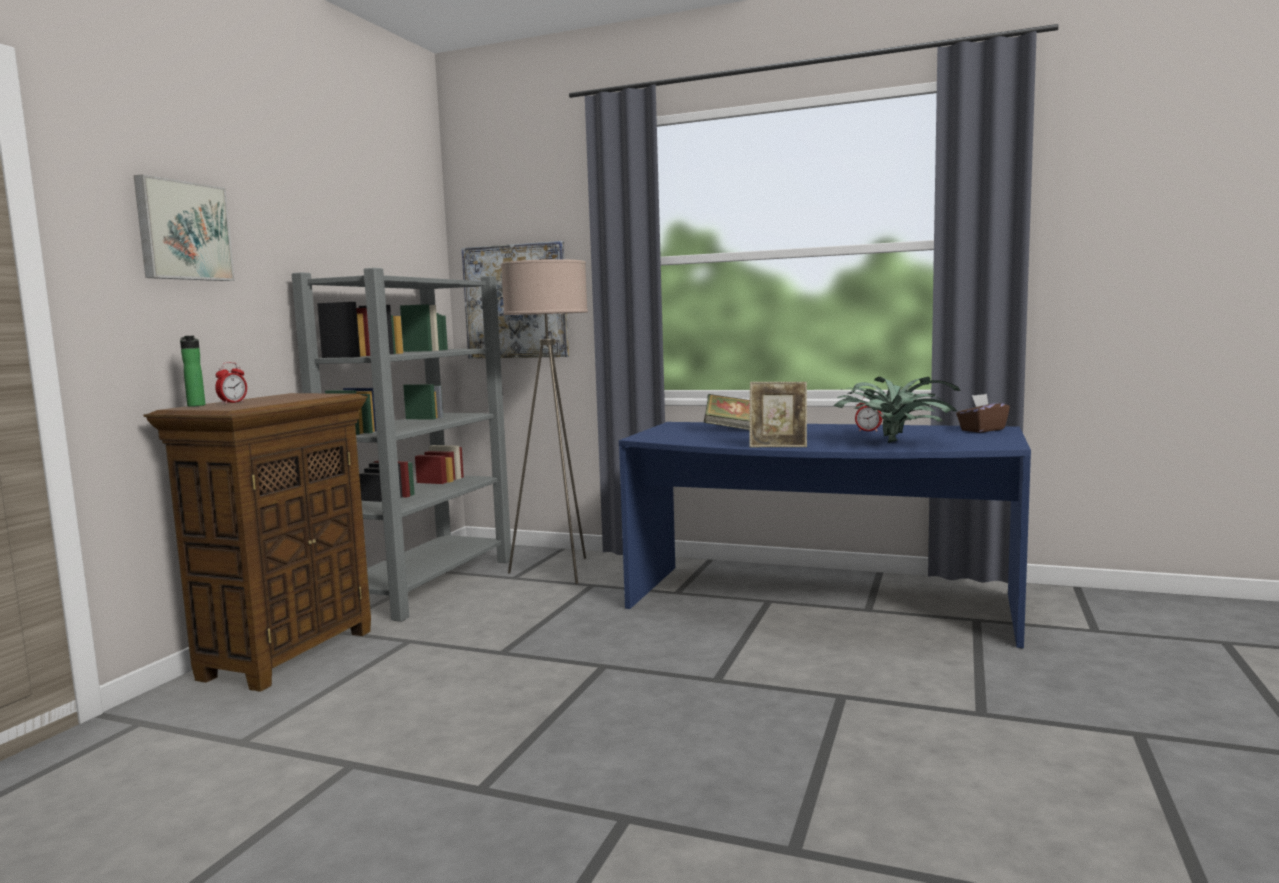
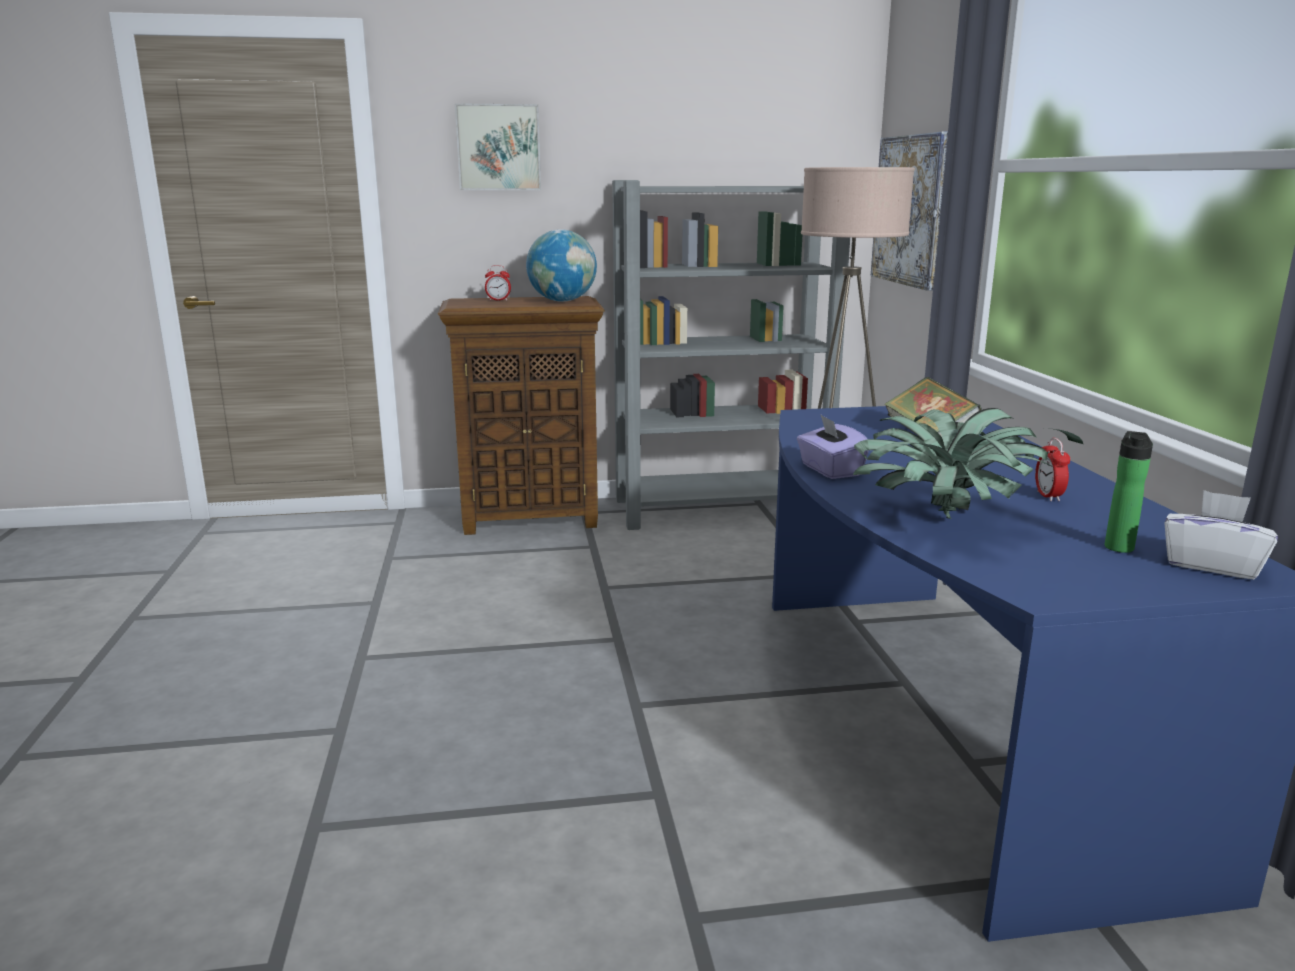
camera: 60 degrees right, 10 degrees up
(196, 405) = (477, 298): bottle -> bottle (1118, 546)
(303, 395) = (562, 301): none -> globe
(778, 446) = (830, 470): picture frame -> purple tissue box
(982, 430) = (1211, 565): brown tissue box -> white tissue box

